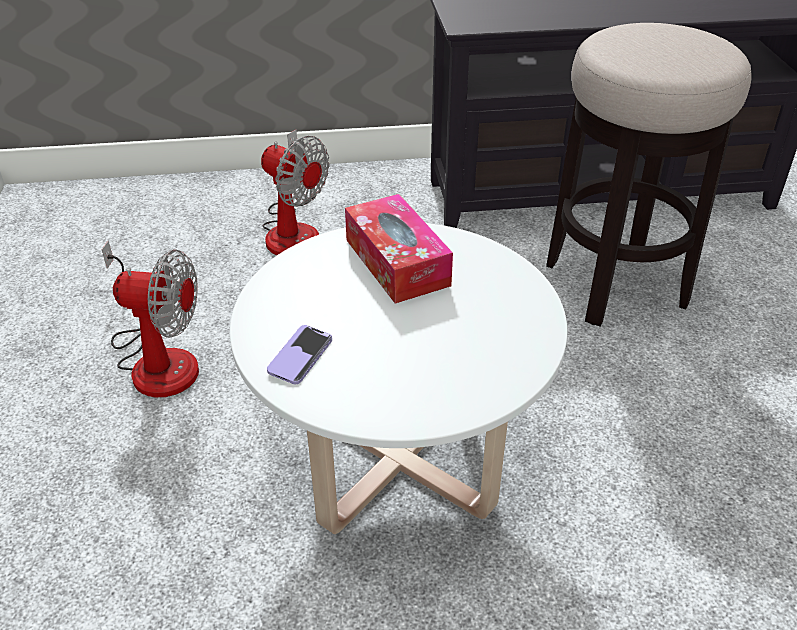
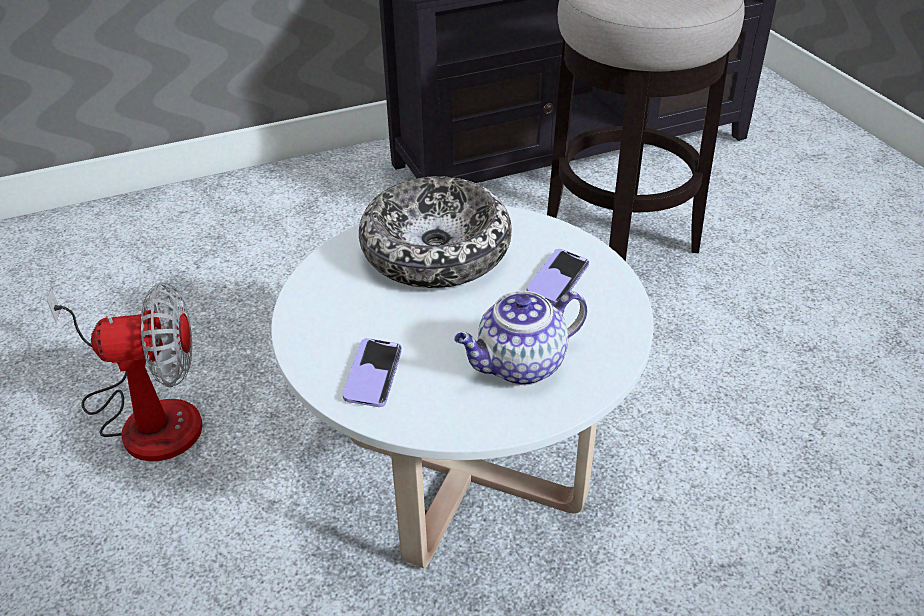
camera: 15 degrees left, 0 degrees up
(294, 229) = (257, 240): fan -> none
(397, 262) = (436, 251): tissue box -> bowl
(425, 374) = (520, 366): none -> teapot
(492, 305) = (558, 278): none -> phone

